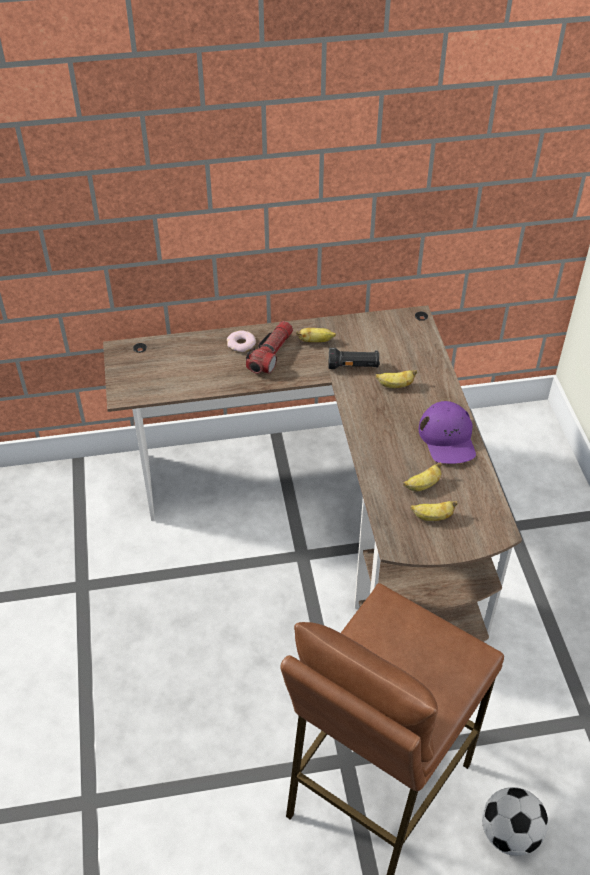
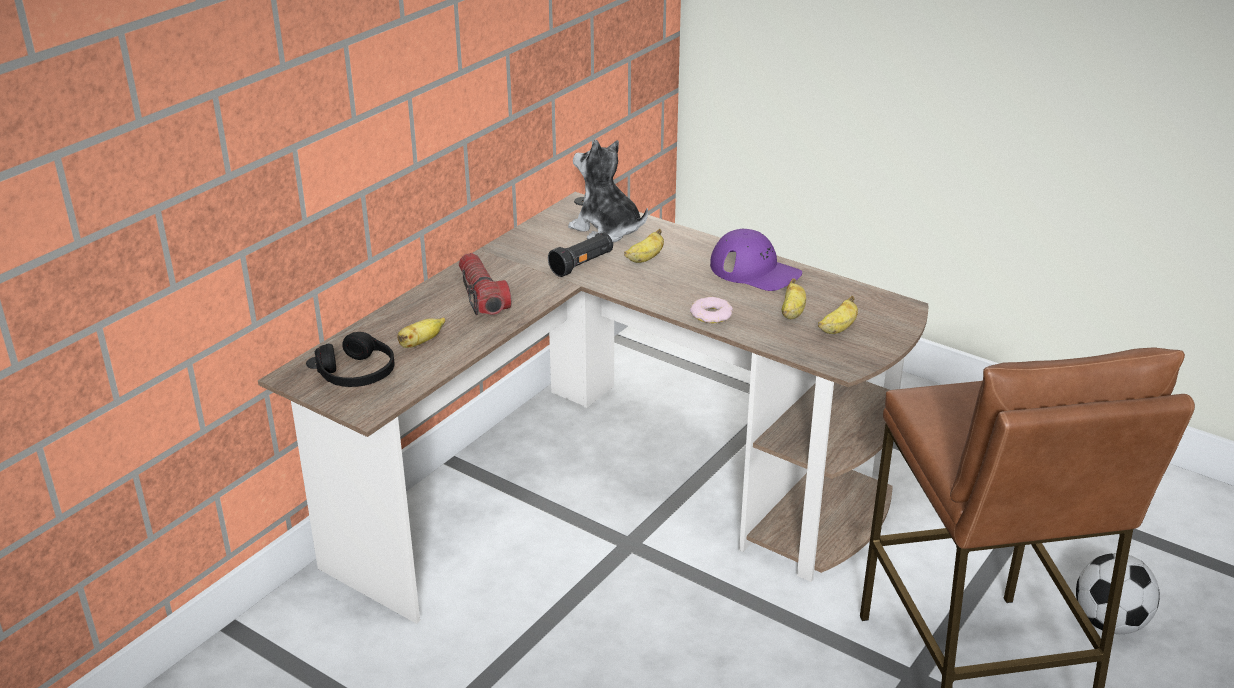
camera: 45 degrees left, 15 degrees down
(146, 368) = (357, 373): none -> black headphones
(241, 344) = (434, 303): donut -> donut (711, 315)
(316, 341) = (511, 264): banana -> banana (421, 343)
(404, 348) = (607, 230): none -> plush toy

